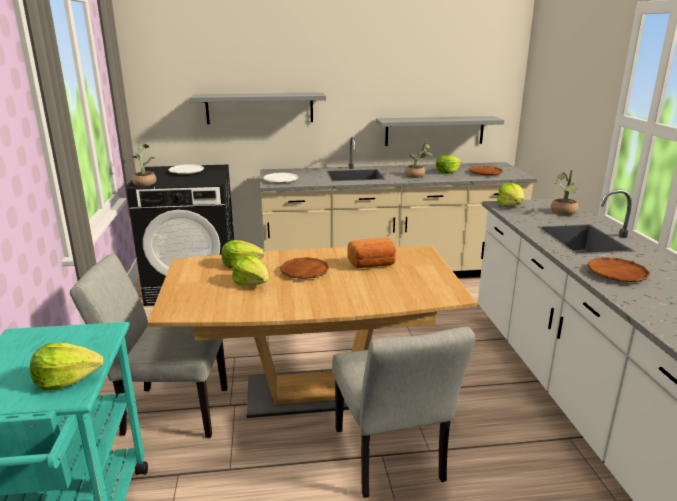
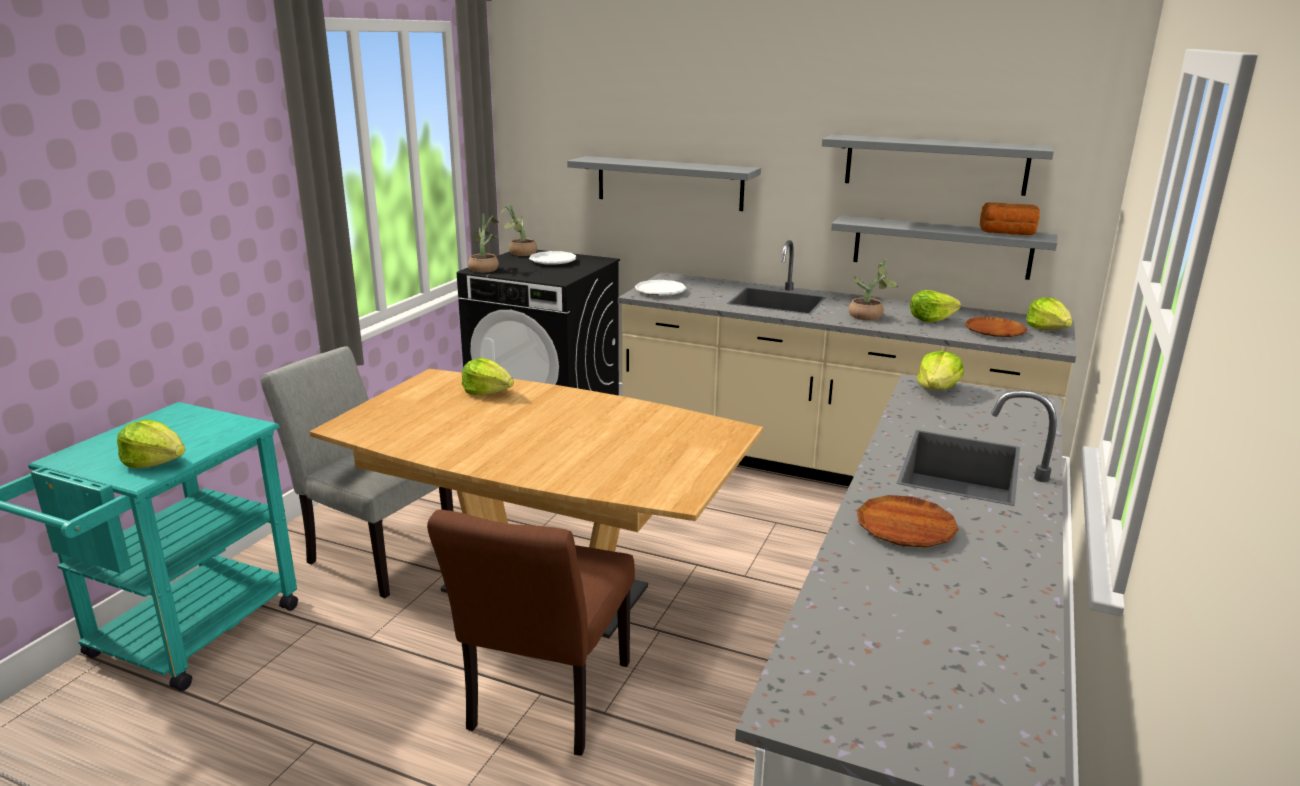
camera: 30 degrees right, 0 degrees up
(252, 283) = (466, 417): lettuce -> lettuce (1047, 329)
(304, 271) = (543, 418): brown plate -> none
(372, 264) = (639, 430): bread -> bread (1008, 234)
(391, 461) = (544, 704): grey chair -> brown chair
(428, 82) = (935, 164): none -> grey shelf
(563, 213) = (1007, 419): potted plant -> potted plant (519, 253)

